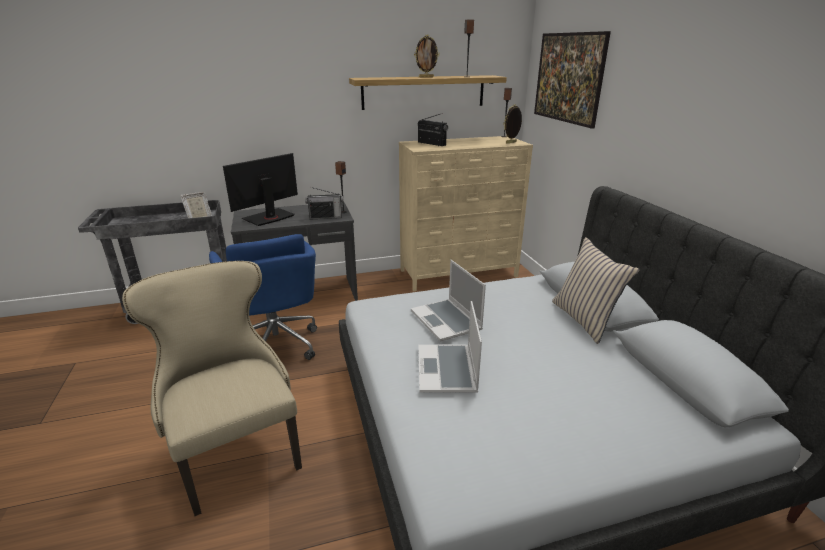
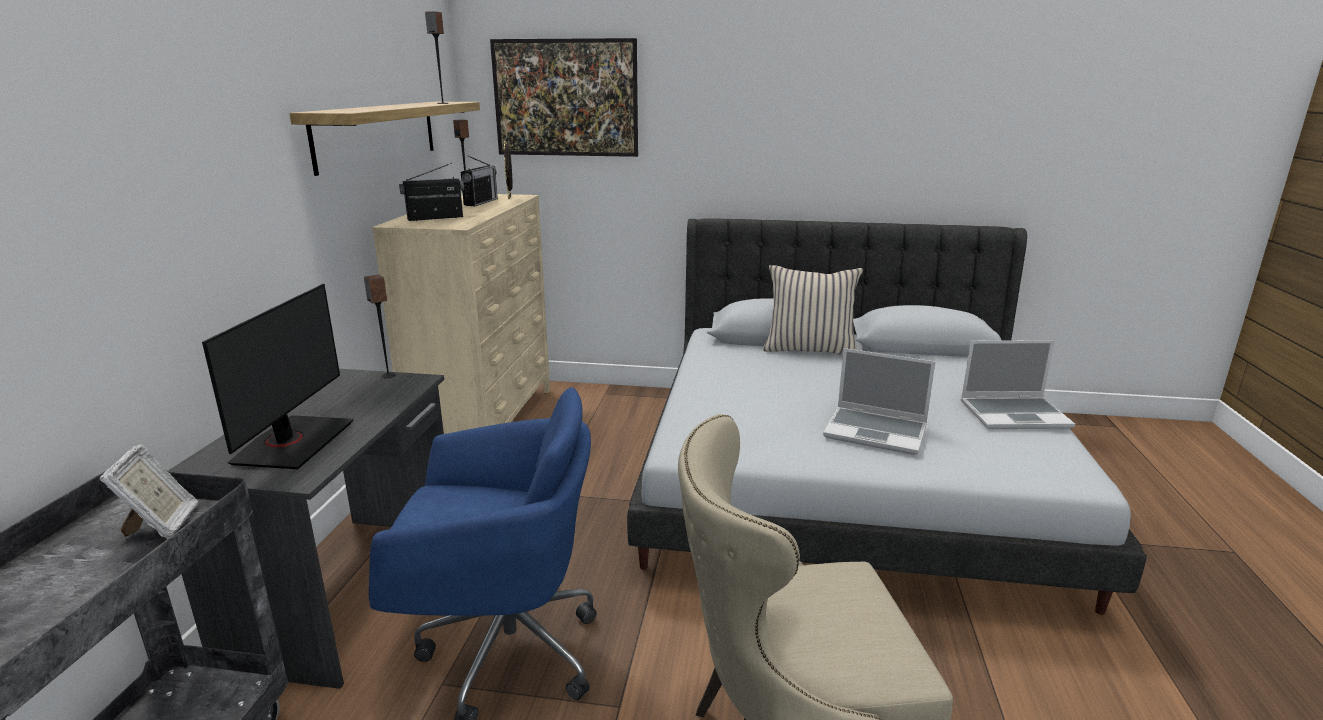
camera: 65 degrees left, 5 degrees down
(269, 217) = (293, 443): monitor -> monitor turned 150 degrees counterclockwise
(326, 217) = (390, 392): radio -> radio (481, 202)
(426, 77) = (400, 106): picture frame -> none
(447, 321) = (774, 407): laptop -> laptop (1015, 414)

